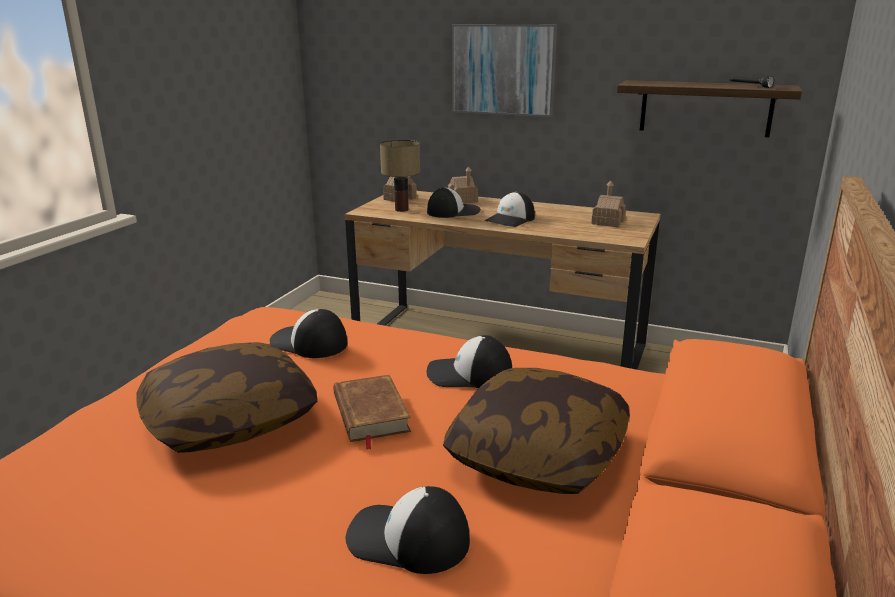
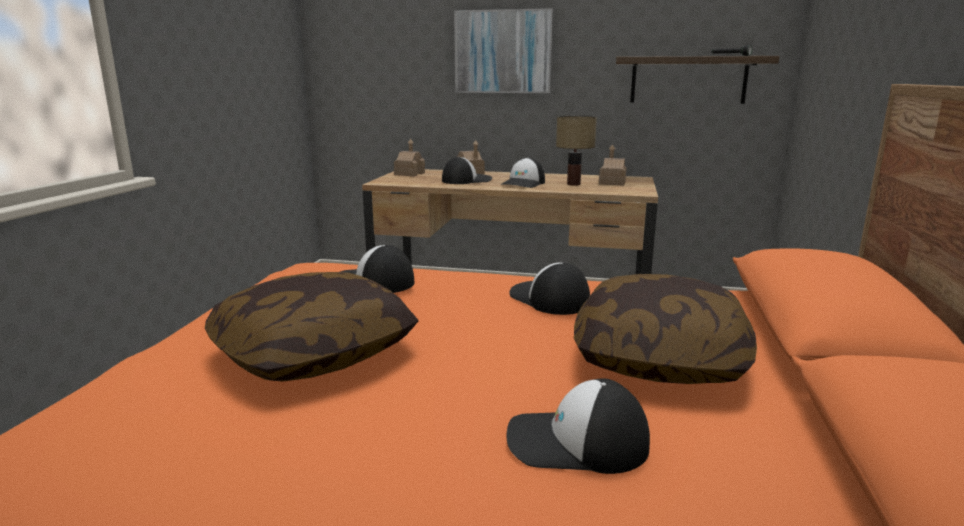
camera: 10 degrees left, 5 degrees down
(370, 414) = (469, 336): brown book -> none
(401, 209) = (415, 180): table lamp -> table lamp (573, 184)
(469, 374) = (549, 299): cap -> cap turned 60 degrees clockwise

